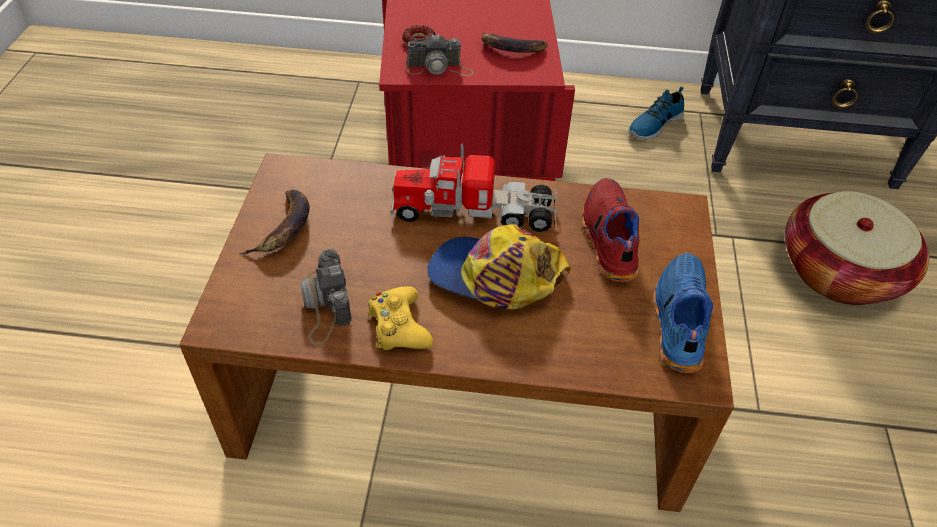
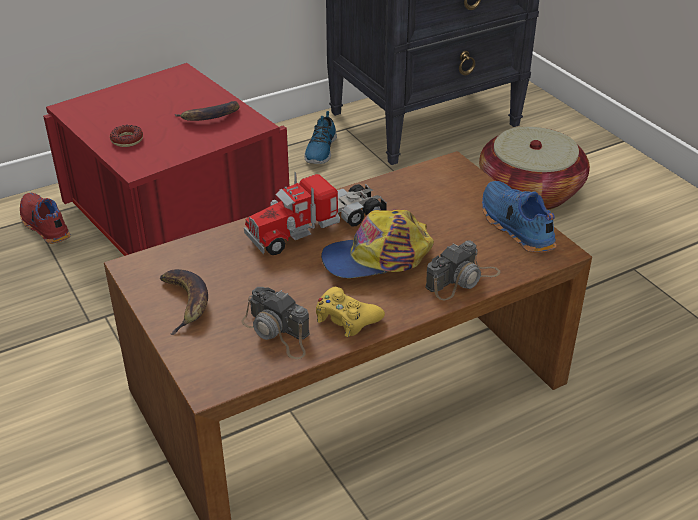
camera: 35 degrees left, 10 degrees down
(439, 68) = (167, 152): camera -> camera (462, 279)
(607, 238) = (424, 202): red shoe -> red shoe (44, 226)

